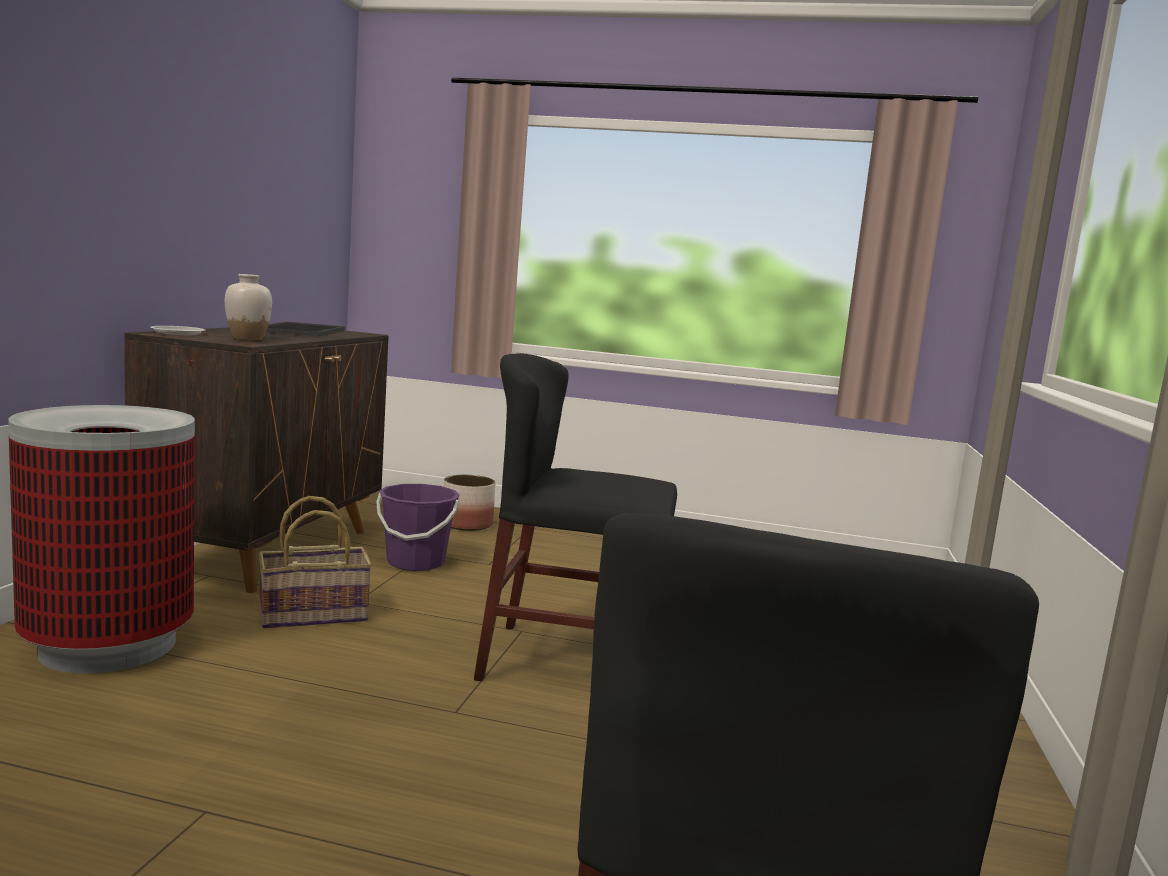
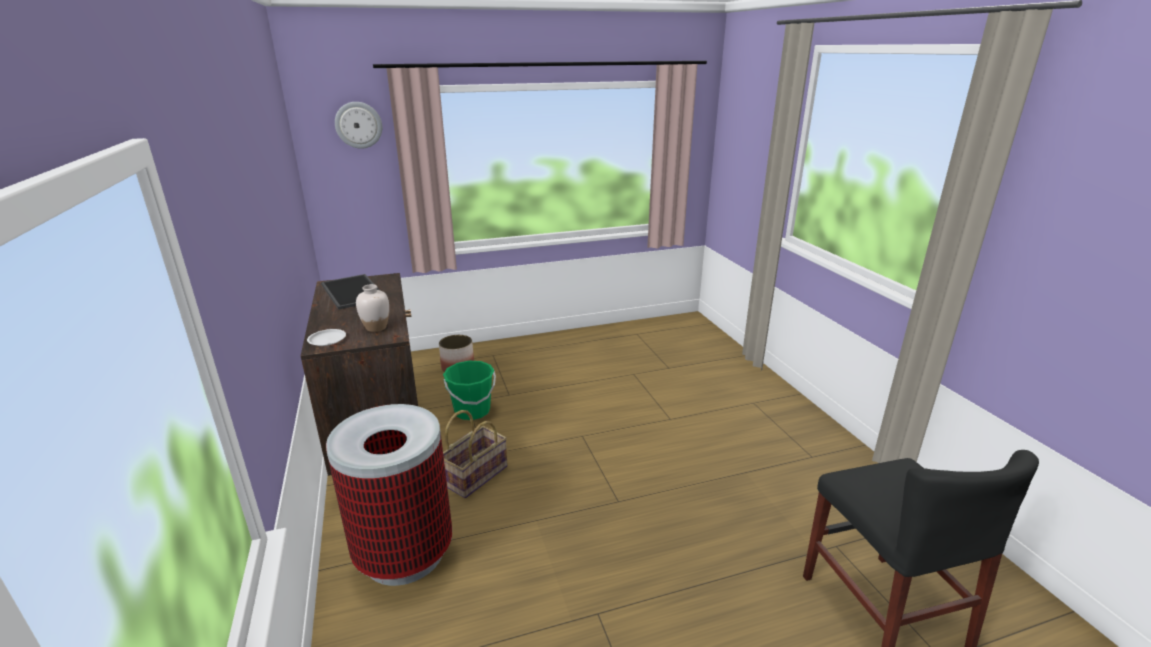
camera: 30 degrees left, 15 degrees up
(415, 562) = (472, 411): purple bucket -> green bucket
(429, 160) = (358, 125): none -> wall clock
(569, 662) = (625, 445): black chair -> none

